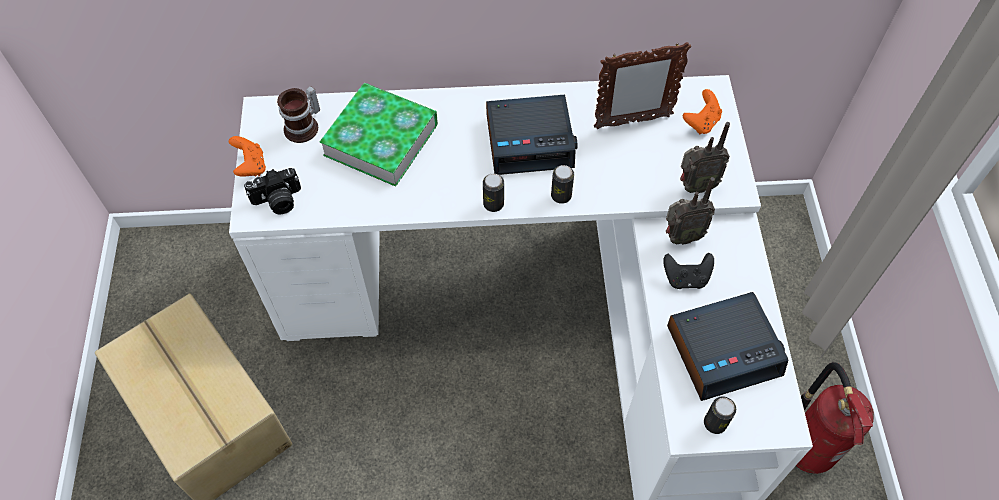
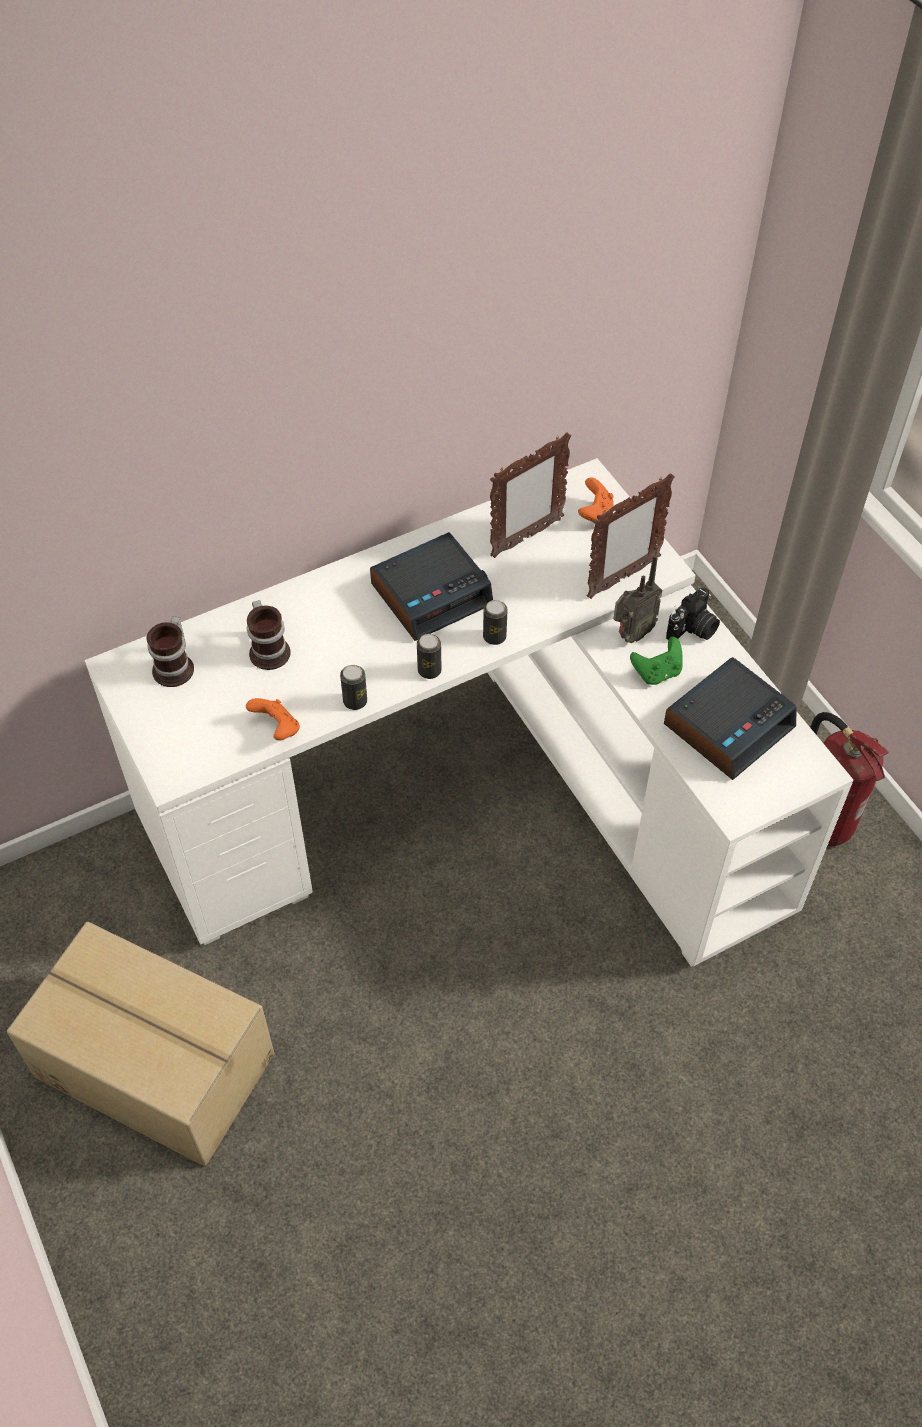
camera: 25 degrees left, 5 degrees down
(251, 166) = (139, 730): orange game controller -> orange game controller (277, 728)
(278, 201) = (193, 754): camera -> camera (693, 629)
(381, 140) = (270, 649): book -> mug
(685, 278) = (657, 672): black game controller -> green game controller
(695, 186) = (622, 578): radio -> picture frame
(715, 423) = (755, 795): can -> can (355, 701)

